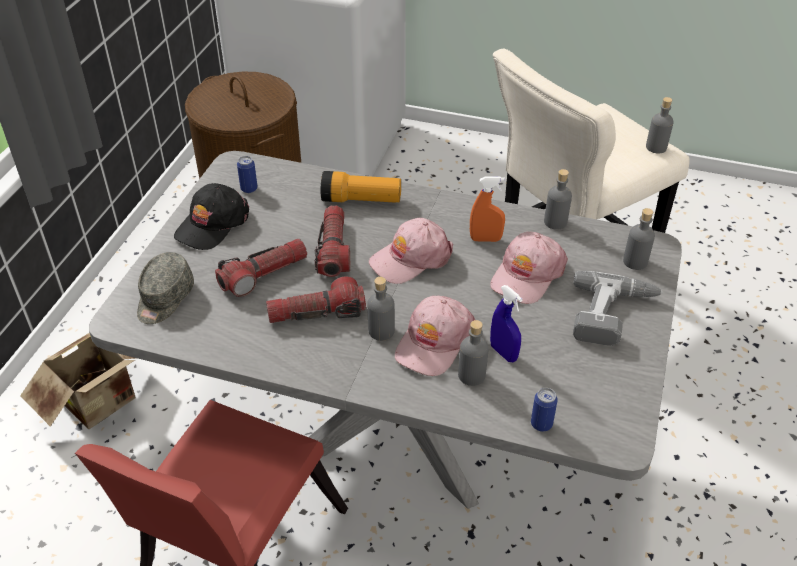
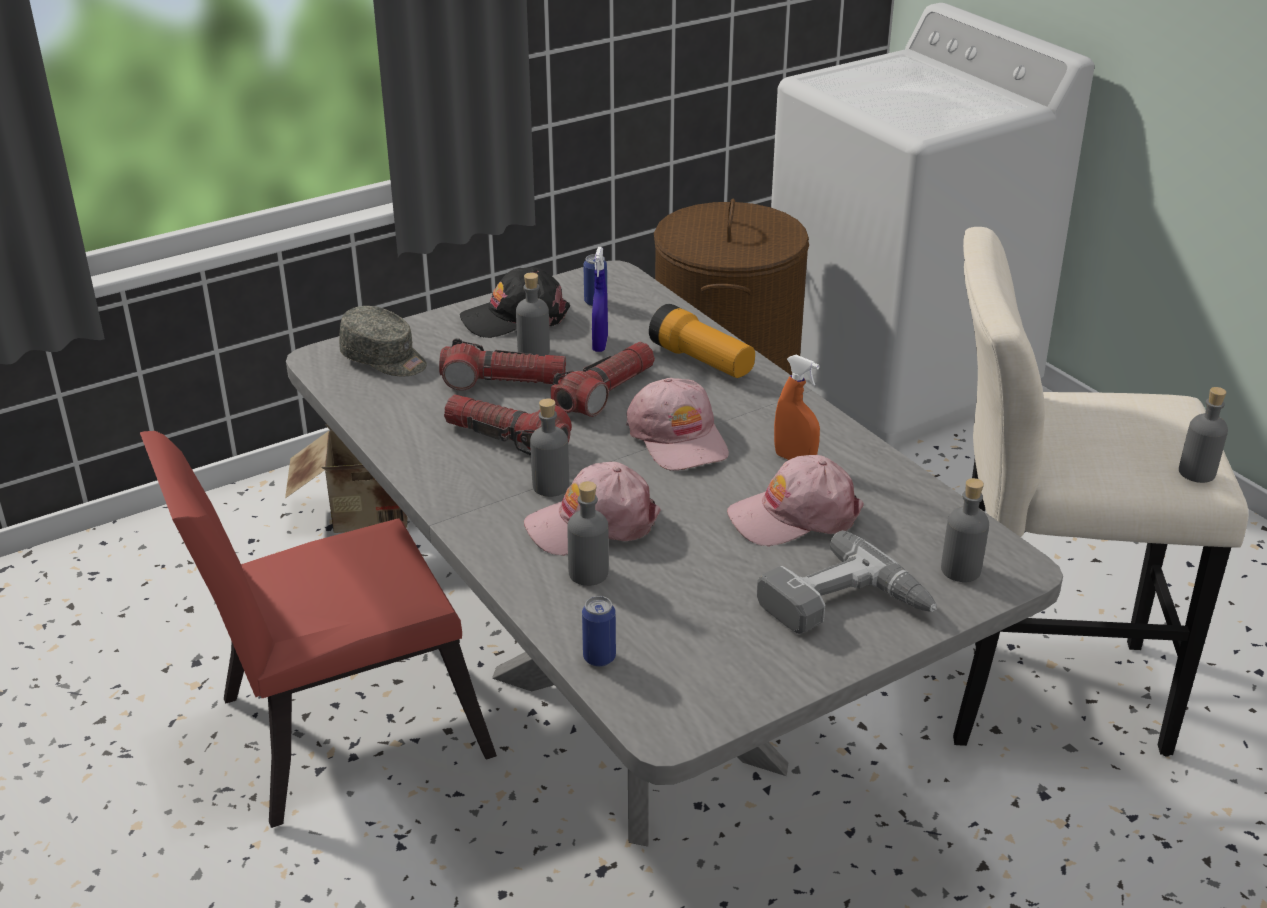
camera: 40 degrees right, 10 degrees down
(164, 299) = (385, 359): grey cap -> grey cap turned 120 degrees counterclockwise
(411, 258) = (678, 438): pink cap -> pink cap turned 120 degrees counterclockwise
(503, 353) = (654, 572): blue spray bottle -> blue spray bottle (600, 344)
(555, 222) = (911, 482): grey bottle -> grey bottle (533, 352)

